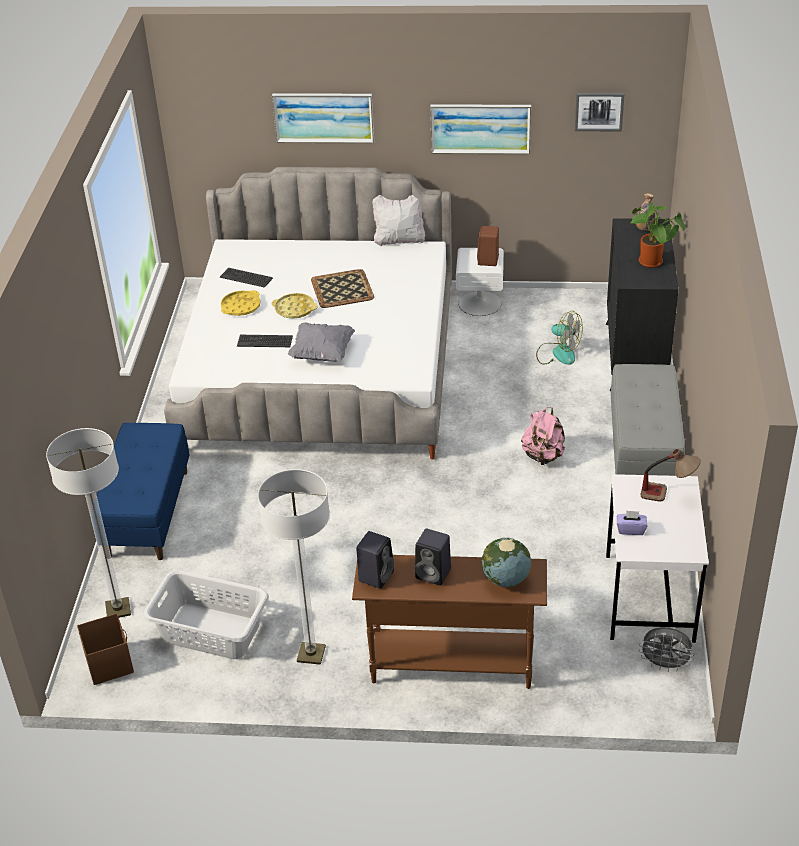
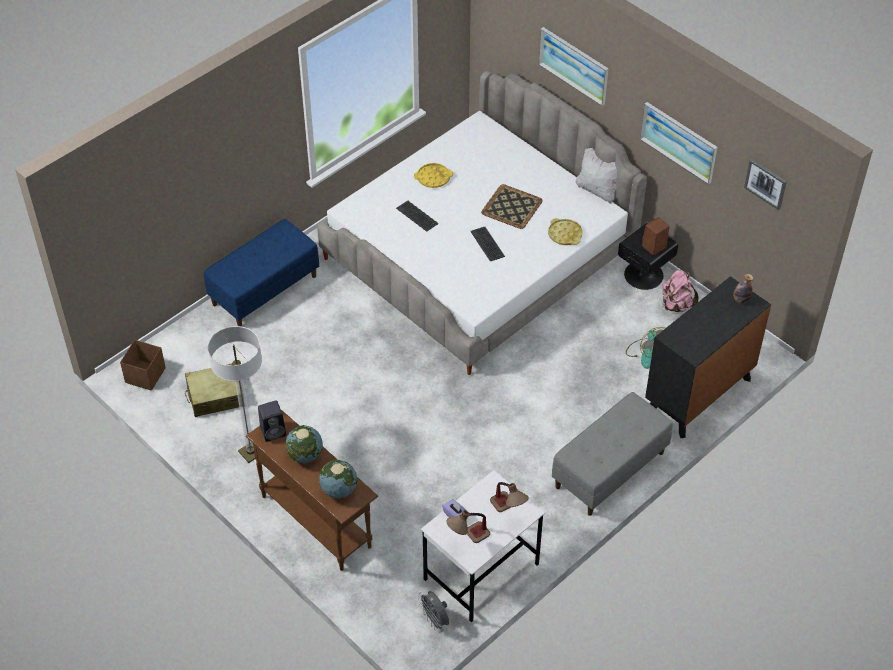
camera: 40 degrees right, 10 degrees up
(118, 609) = (184, 344): floor lamp -> none
(211, 632) = (215, 396): grey laundry basket -> beige suitcase
(246, 278) = (462, 156): keyboard -> keyboard (487, 244)
(295, 309) = (463, 203): yellow tray -> yellow tray (565, 234)
(322, 353) = (441, 250): grey pillow -> none
(434, 574) = (305, 455): black speaker -> globe
(480, 303) = (644, 274): white nightstand -> black nightstand
(543, 456) = (540, 424): pink backpack -> pink backpack (676, 305)
(653, 263) = (707, 333): potted plant -> none
(666, 539) = (467, 539): none -> table lamp

